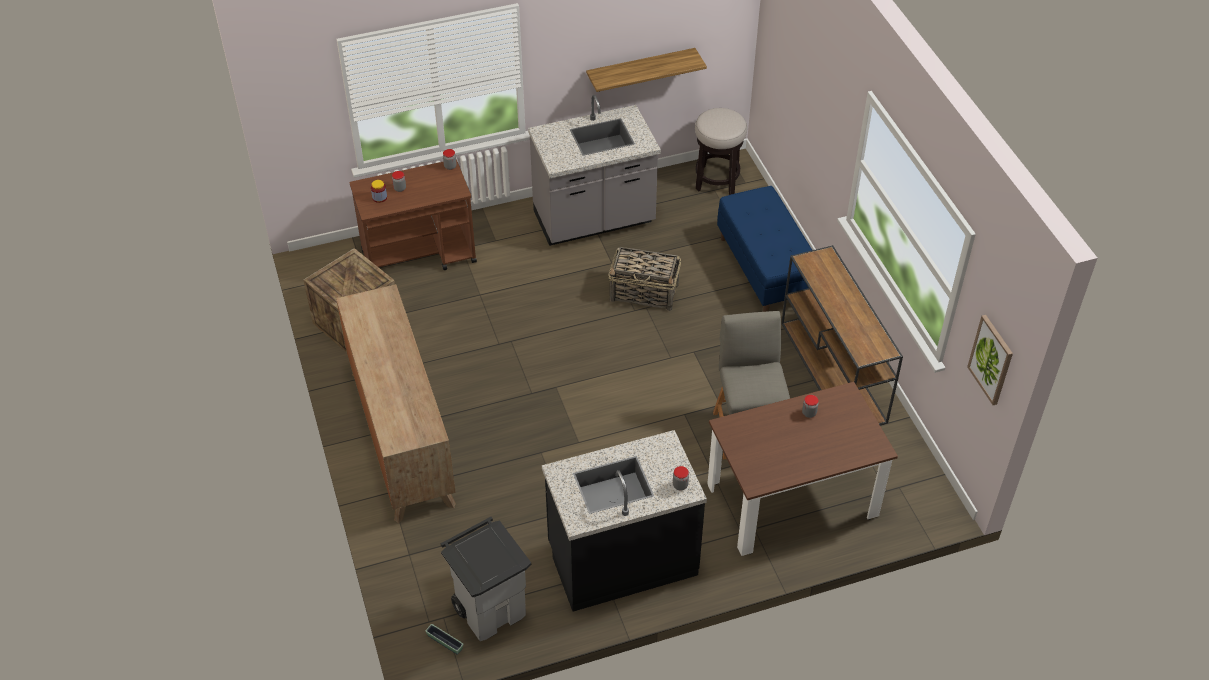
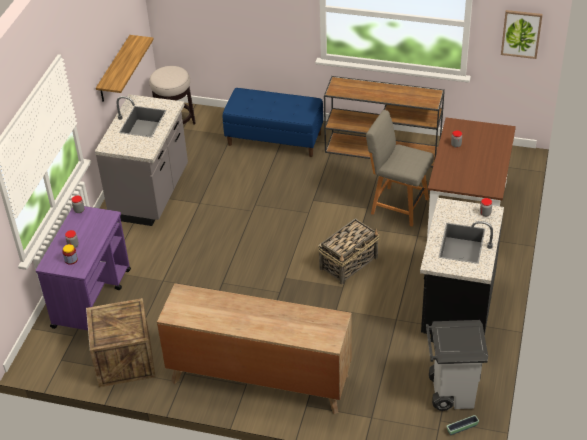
camera: 55 degrees left, 5 degrees down
(419, 256) = (92, 297): brown cart -> purple cart
(645, 293) = (241, 199): basket -> basket (349, 263)

